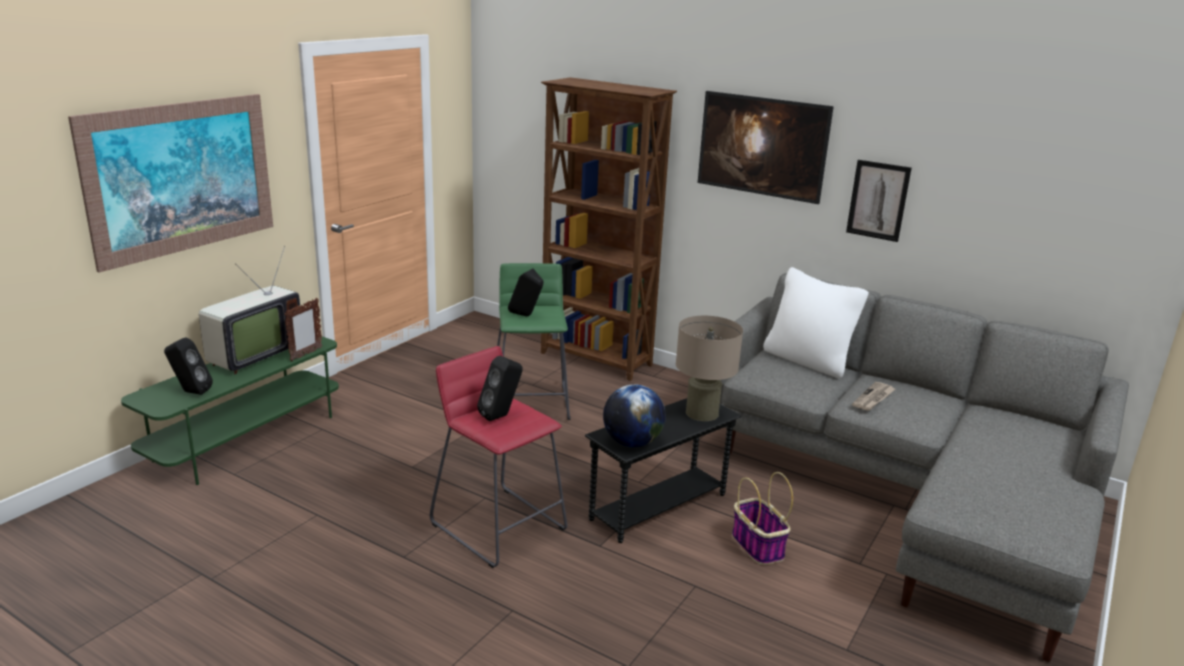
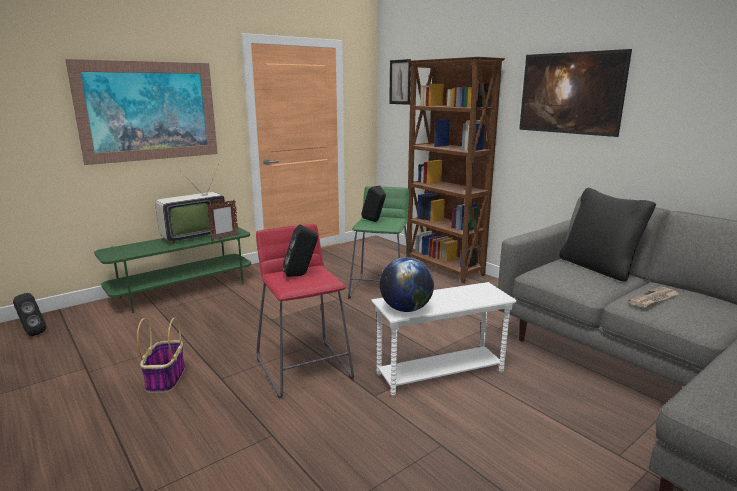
camera: 20 degrees right, 5 degrees down
(190, 392) = (136, 250): black speaker -> black speaker (31, 333)
(657, 506) = (439, 373): black side table -> white side table
(702, 413) = (481, 295): beige table lamp -> none
(756, 545) = (516, 419): basket -> basket (166, 378)
(808, 360) = (598, 267): white pillow -> black pillow
(878, 200) = (673, 128): picture -> picture (400, 82)

